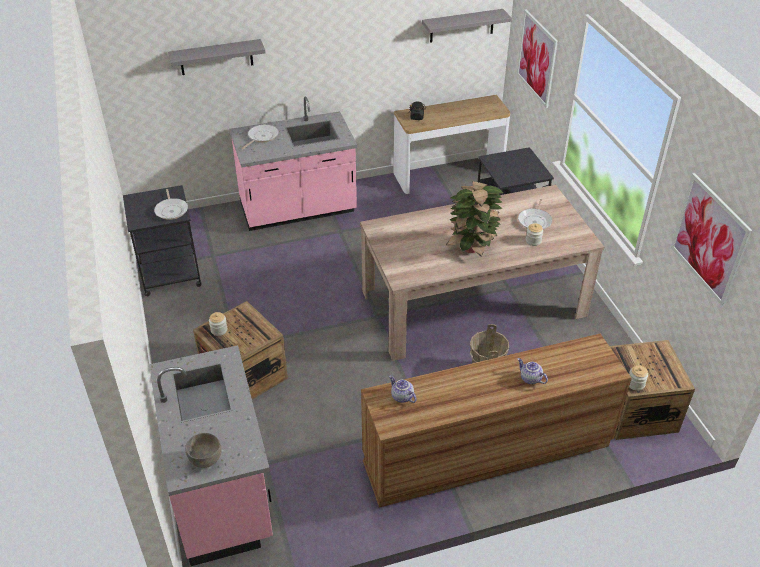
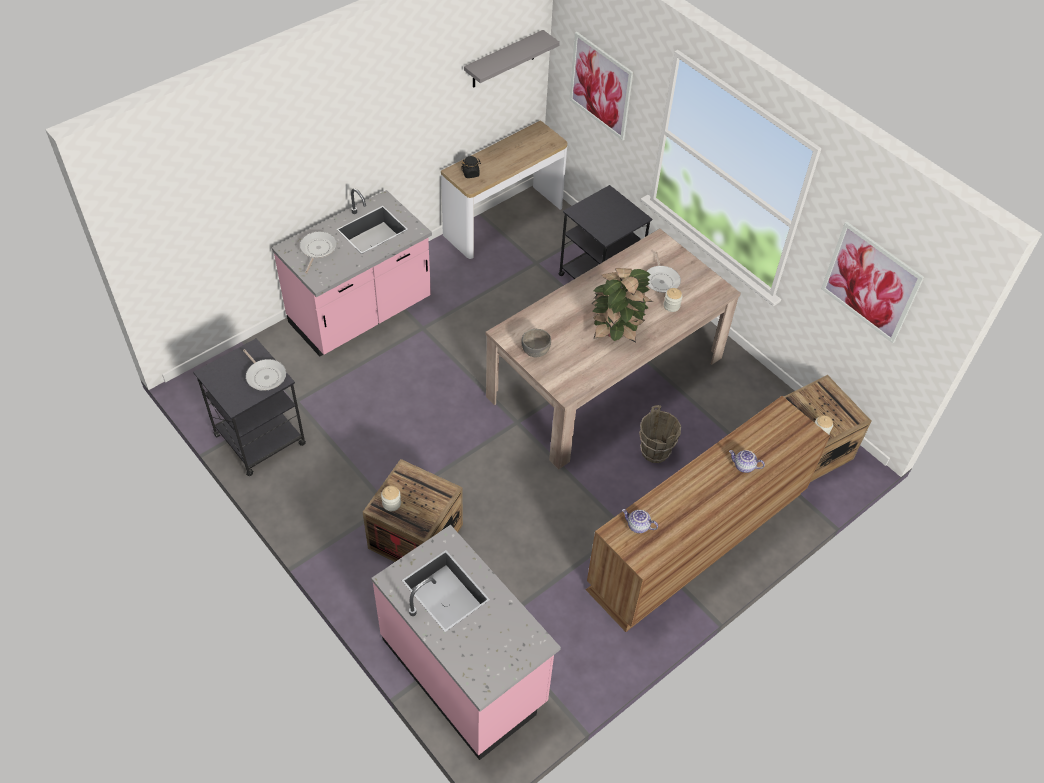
camera: 25 degrees left, 10 degrees up
(206, 460) = (496, 662): grey bowl -> grey bowl (535, 351)
(216, 57) = (251, 174): grey shelf -> none

